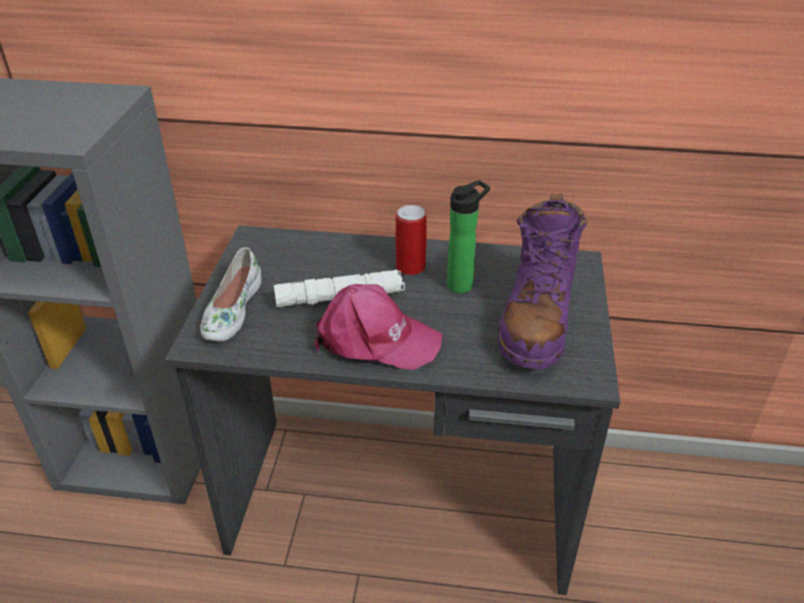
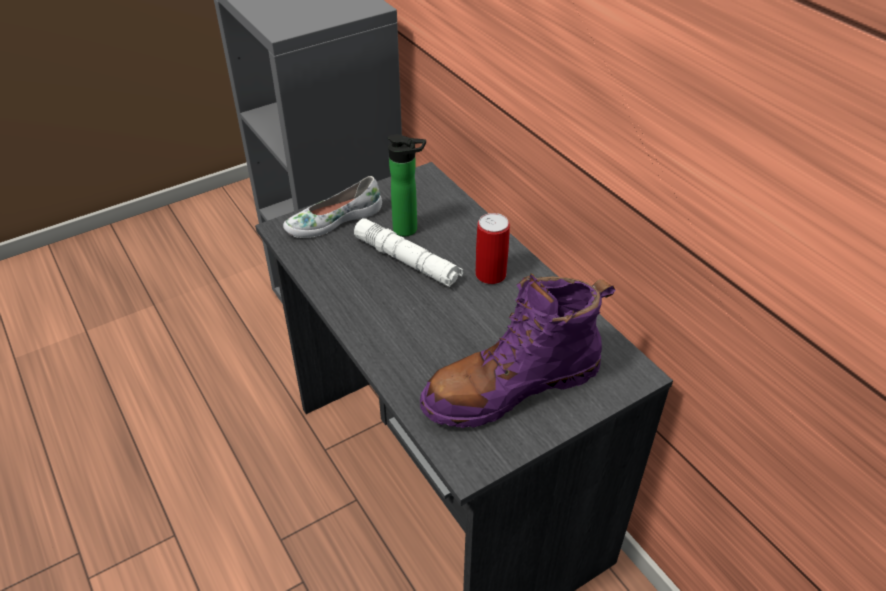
camera: 50 degrees right, 5 degrees up
(375, 340) = (379, 308): pink cap -> none
(463, 284) = (505, 316): bottle -> bottle (409, 229)

